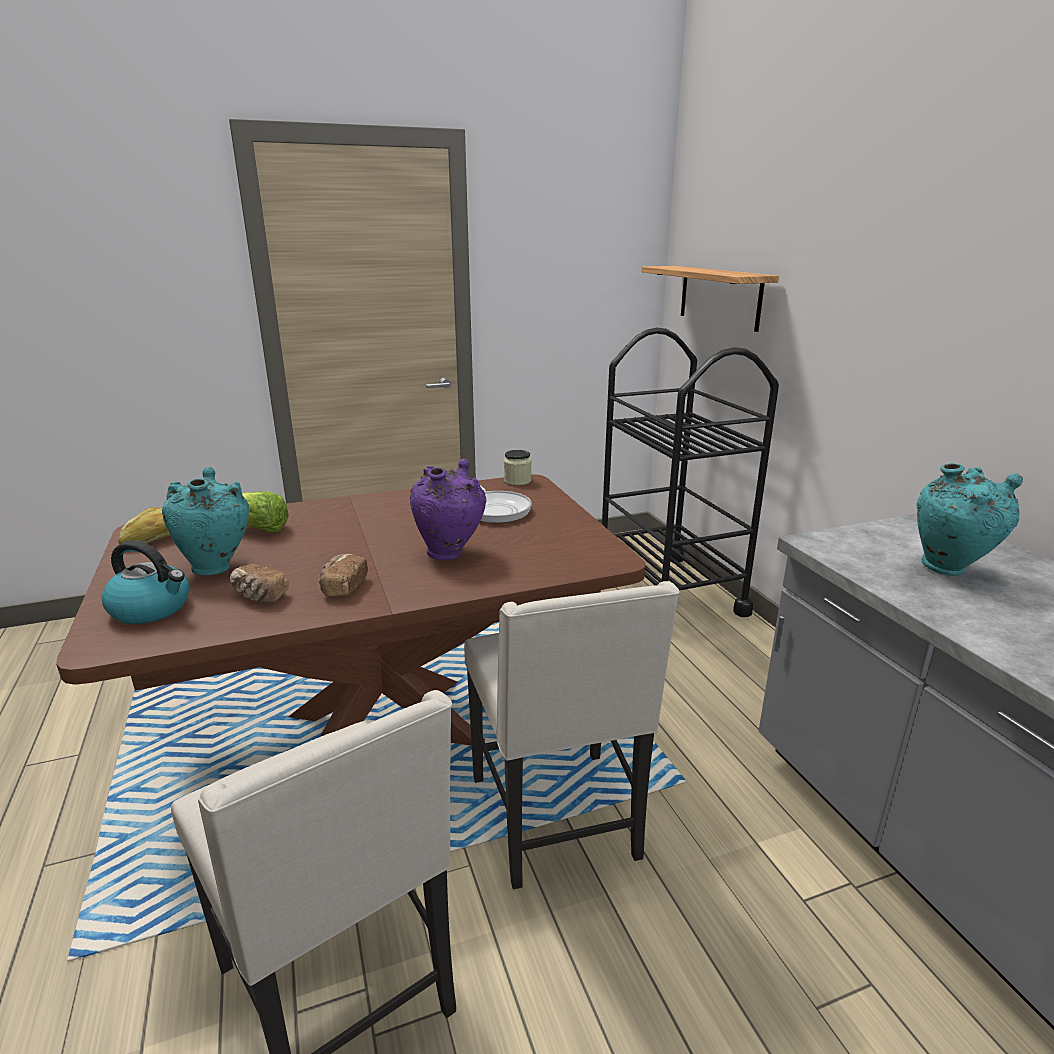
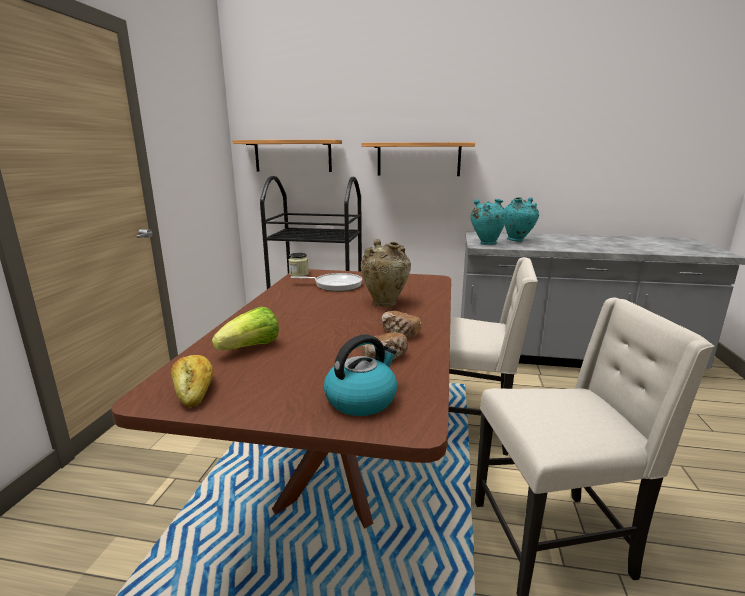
camera: 60 degrees left, 5 degrees down
(217, 567) = (309, 368): turquoise vase -> turquoise vase (486, 244)
(450, 554) = (385, 303): purple vase -> beige vase
(885, 329) = (418, 159): none -> shelf

